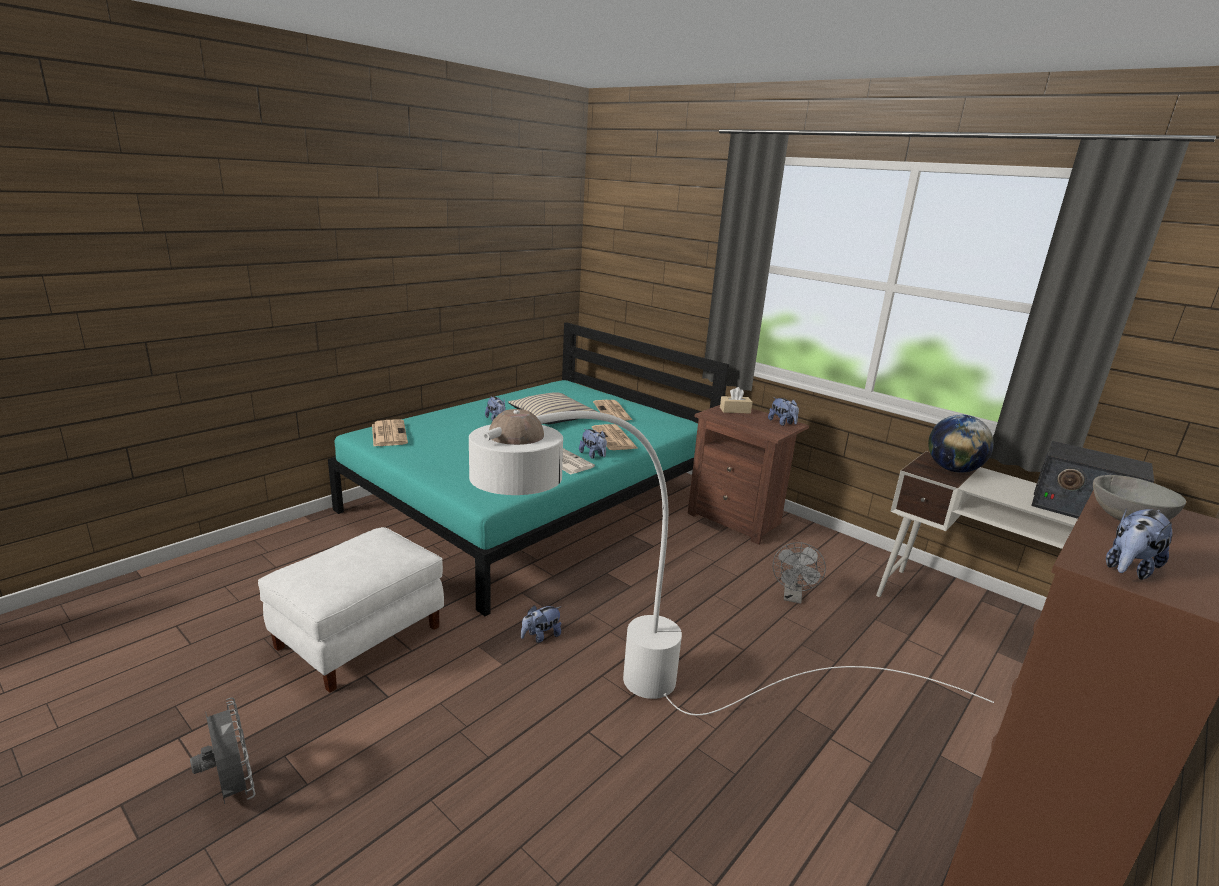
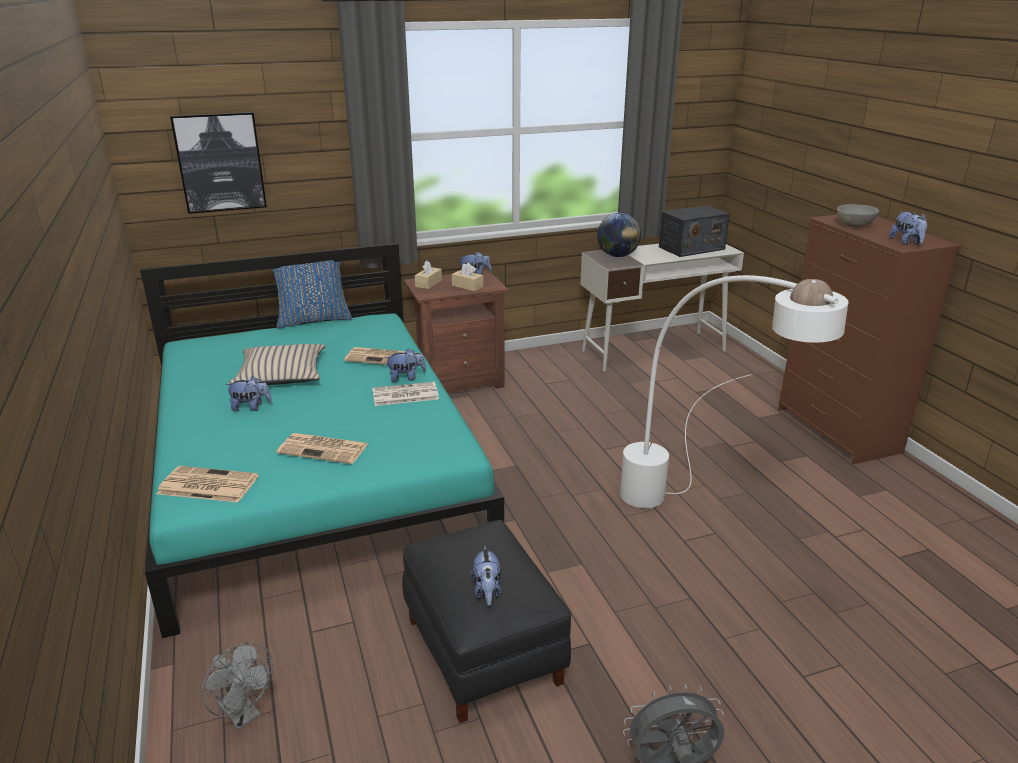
camera: 60 degrees left, 5 degrees up
(359, 638) = (484, 650): white ottoman -> black ottoman
(541, 636) = (556, 532): plush toy -> plush toy (487, 592)
(613, 412) = (312, 340): newspaper -> newspaper (324, 449)
(637, 260) = (220, 162): none -> picture
(650, 405) = (313, 320): none -> blue pillow
(754, 424) = (467, 286): none -> beige tissue box
(793, 597) = (583, 401): grey fan -> grey fan (243, 715)

